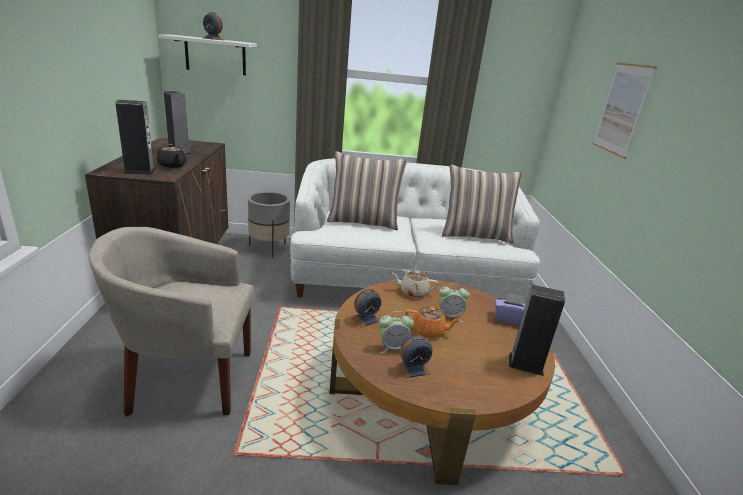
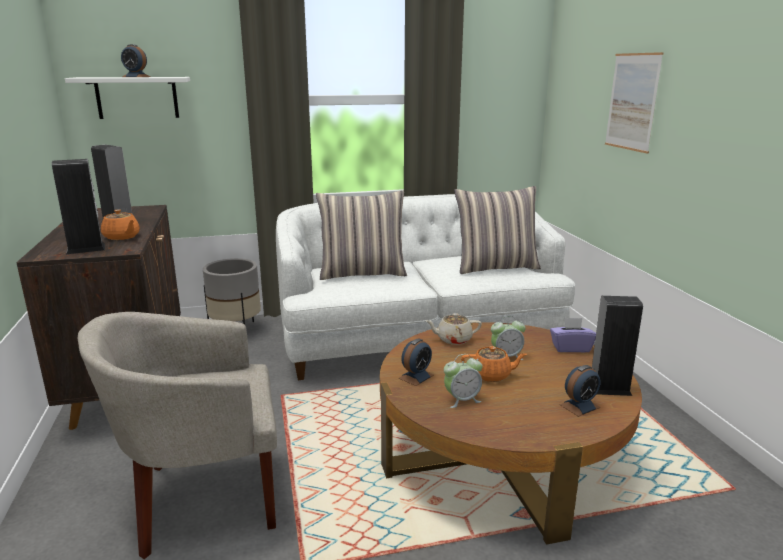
camera: 10 degrees left, 5 degrees down
(172, 166) = (122, 237): black teapot -> orange teapot
(413, 369) = (494, 416): alarm clock -> alarm clock (579, 406)

